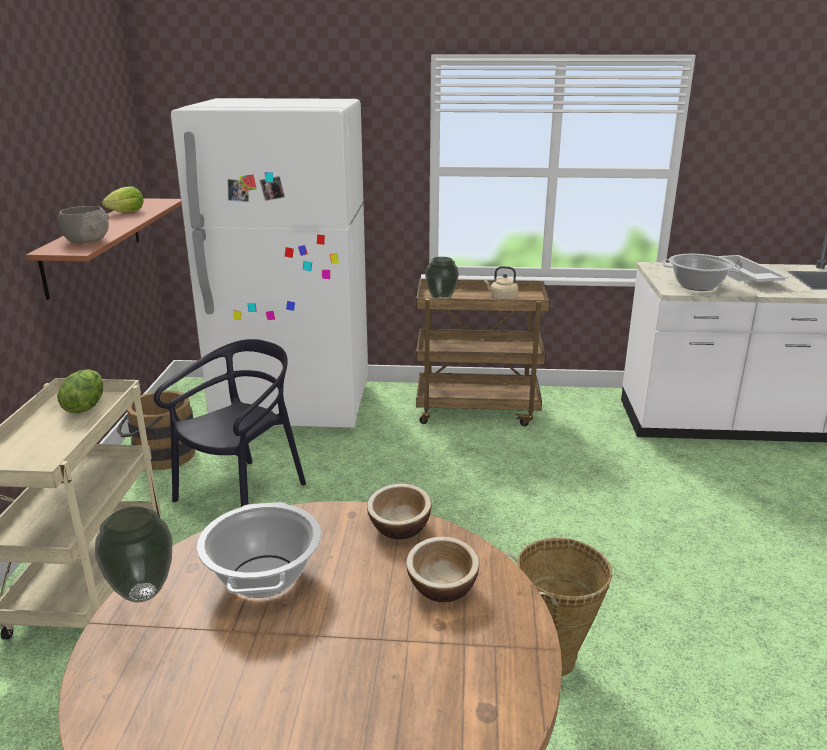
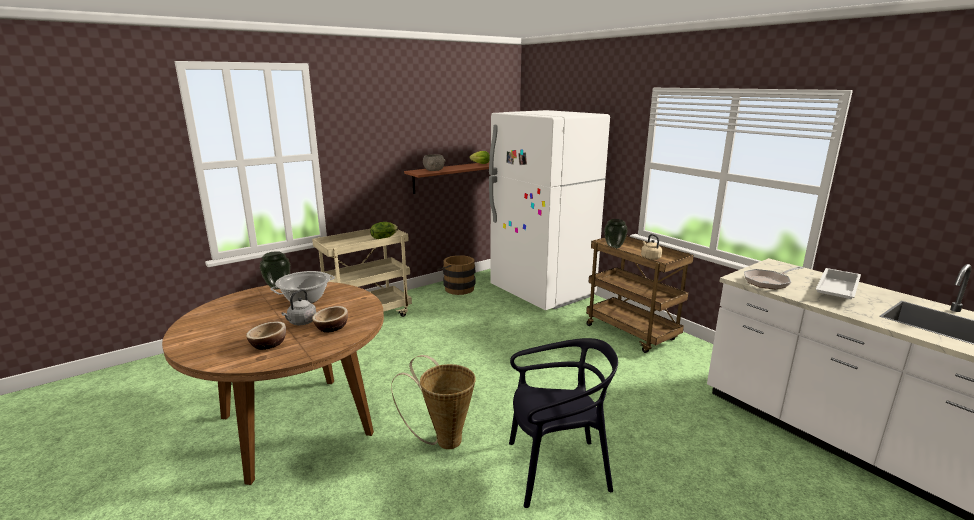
camera: 50 degrees right, 5 degrees down
(242, 495) = (458, 315): black chair -> black chair (556, 469)
(375, 614) = (301, 322): none -> grey kettle
(399, 527) = (365, 308): bowl -> bowl (268, 344)
(697, 285) = (769, 282): cooking pot -> frying pan

